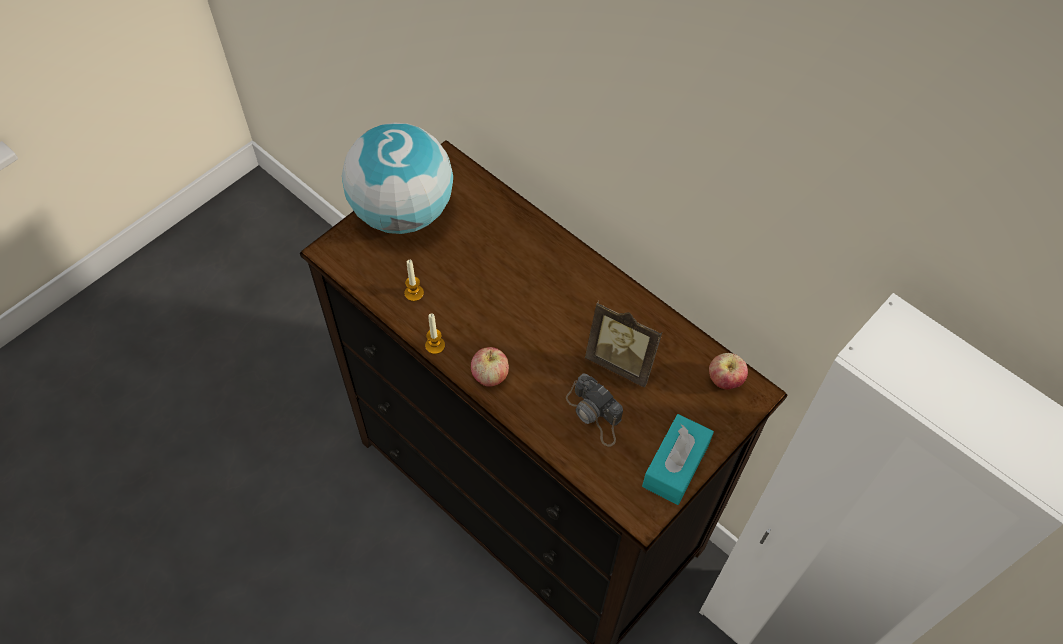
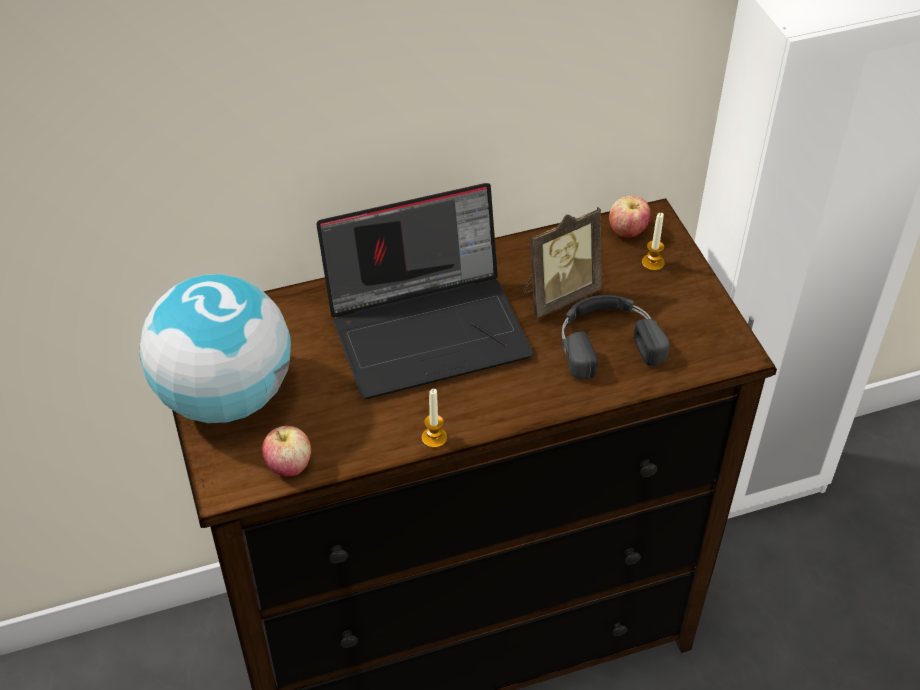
camera: 60 degrees left, 10 degrees down
(414, 293) = (349, 429): candle -> candle (653, 263)
(490, 376) = (506, 405): apple -> apple (289, 465)
(535, 295) = (429, 327): none -> laptop
(595, 414) = (606, 340): camera -> black headphones
(675, 465) = (699, 306): turquoise tissue box -> none

